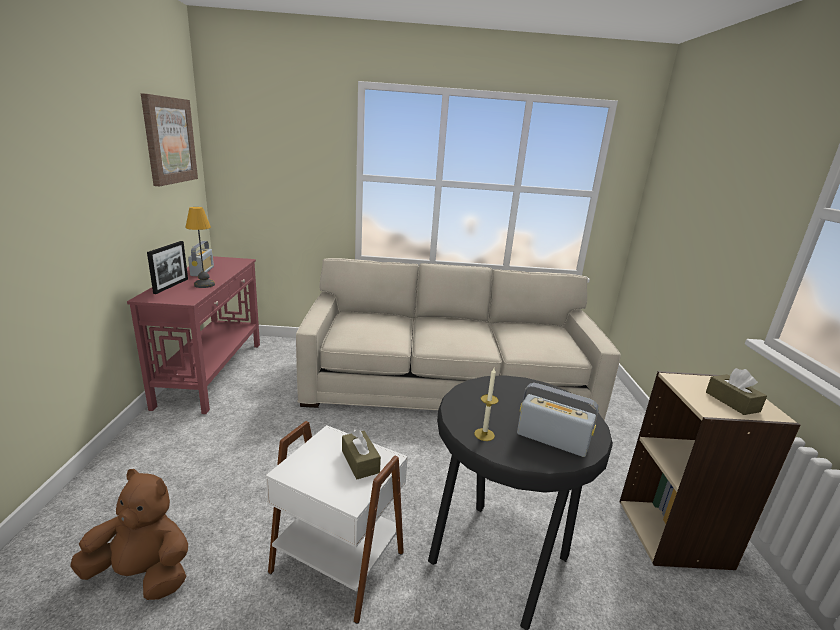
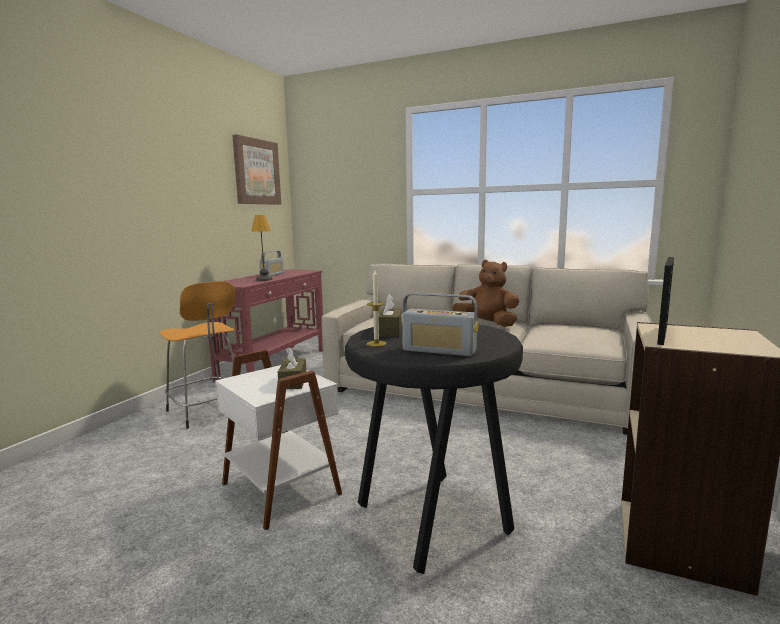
camera: 25 degrees right, 10 degrees down
(143, 573) = (140, 467): brown plush toy -> brown plush toy (487, 324)
(171, 286) = (240, 280): picture frame -> picture frame (662, 334)
(174, 464) = (206, 412): none -> orange stool
(552, 440) = (439, 350): radio -> radio turned 150 degrees clockwise
(732, 402) = (709, 341): brown tissue box -> brown tissue box (388, 331)

